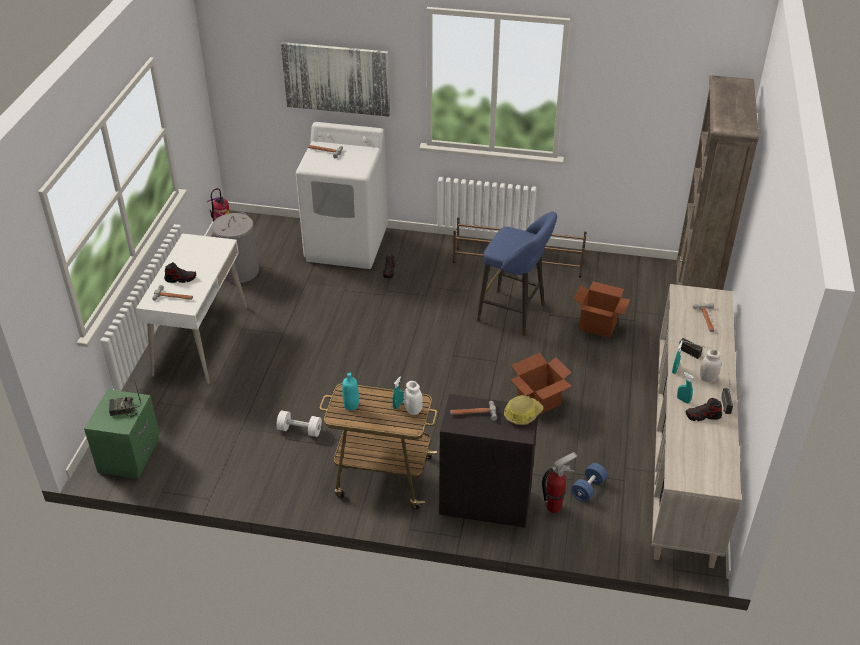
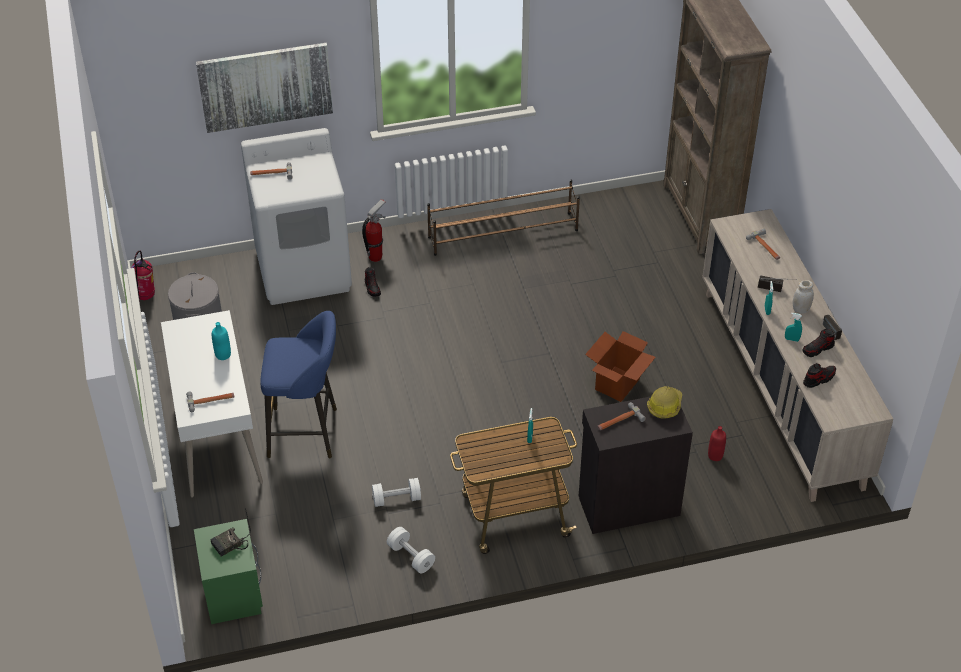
camera: 25 degrees left, 5 degrees up
(180, 279) = (202, 377): shoe -> shoe (819, 379)
(280, 478) = (411, 556): none -> white dumbbell
(351, 405) = (484, 454): turquoise bottle -> turquoise bottle (223, 355)
(413, 410) = (548, 438): white jar -> none
(514, 314) = (536, 294): blue stool -> blue stool (307, 432)
(554, 507) = (695, 486): fire extinguisher -> fire extinguisher (375, 257)
(588, 489) = (715, 456): blue dumbbell -> red bottle
(598, 326) = (626, 280): cardboard box -> none

